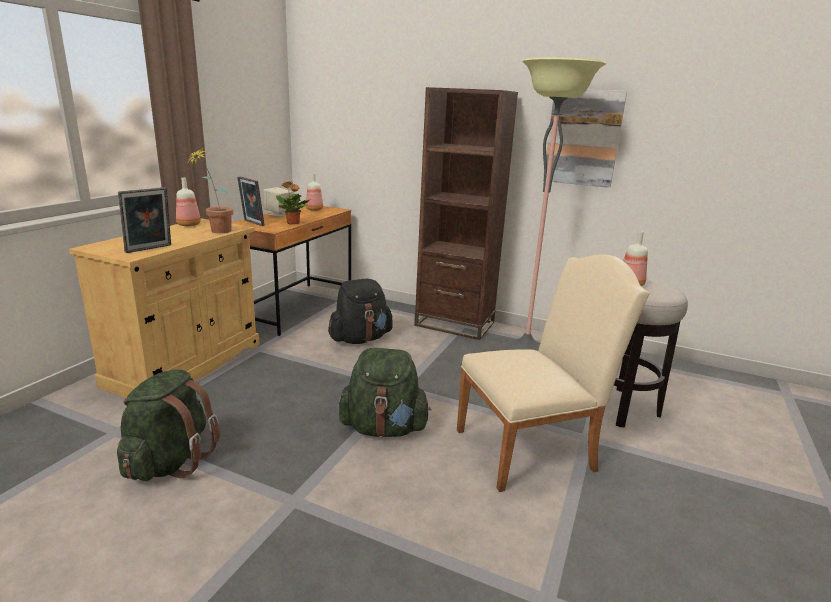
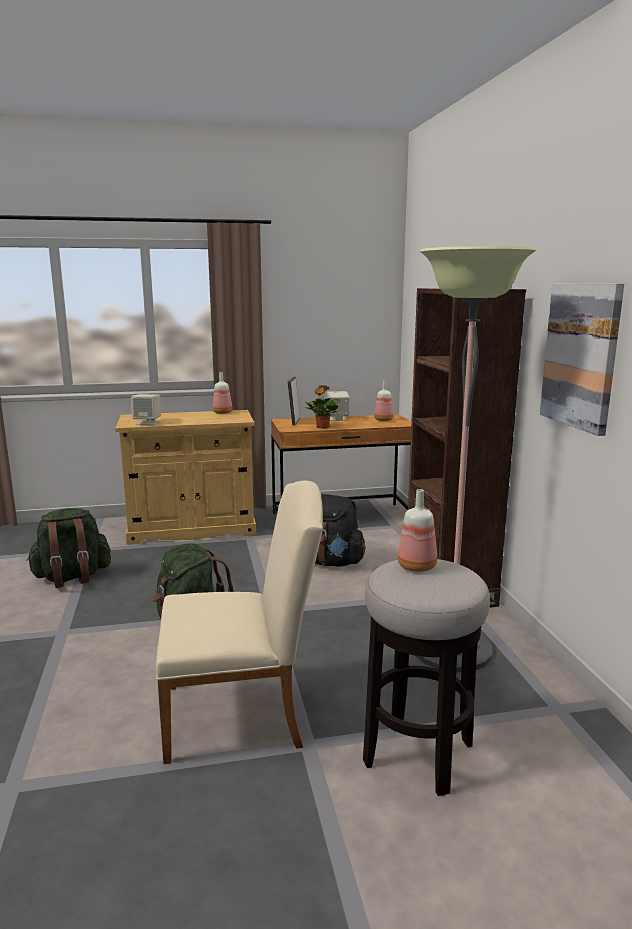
camera: 55 degrees right, 5 degrees down
(150, 249) = (148, 423): picture frame -> beige speaker
(215, 232) = (218, 420): potted plant -> none
(533, 448) = (243, 713): beige chair -> beige chair turned 45 degrees counterclockwise

